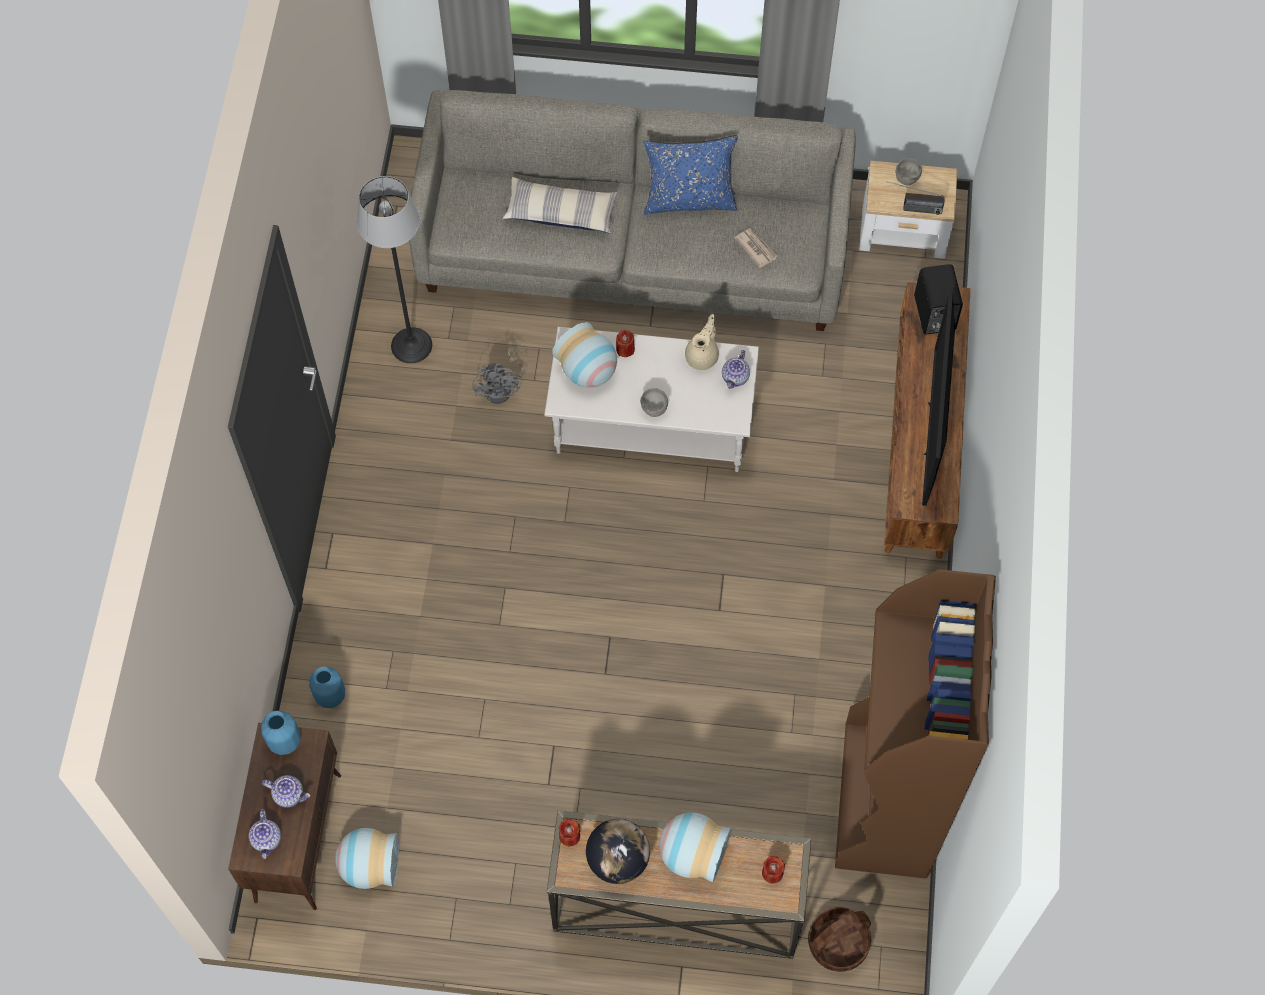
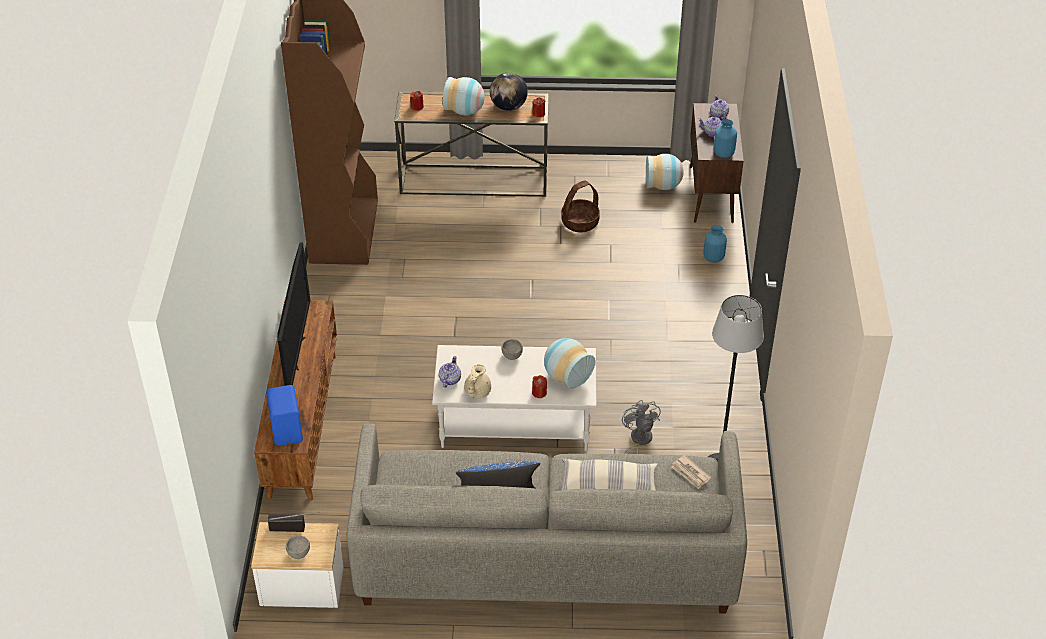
camera: 175 degrees right, 20 degrees down
(755, 248) = (436, 467): newspaper -> newspaper (690, 473)
(838, 944) = (376, 171): basket -> basket (580, 222)
(933, 315) = (288, 430): black speaker -> blue speaker

